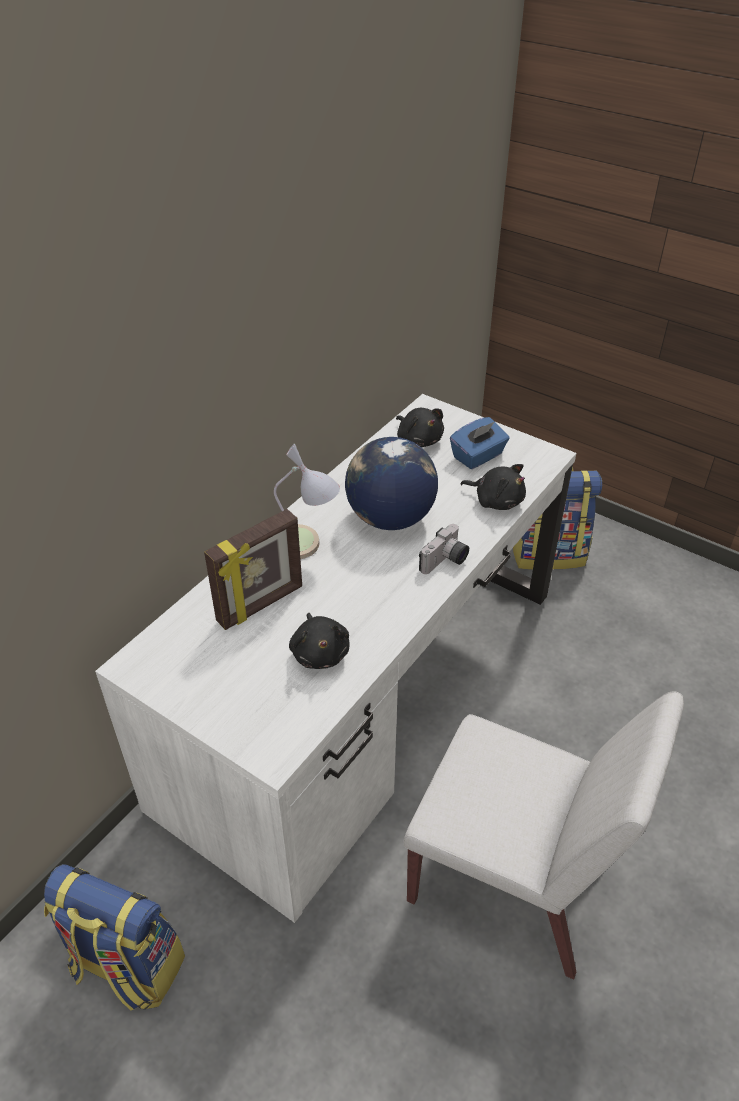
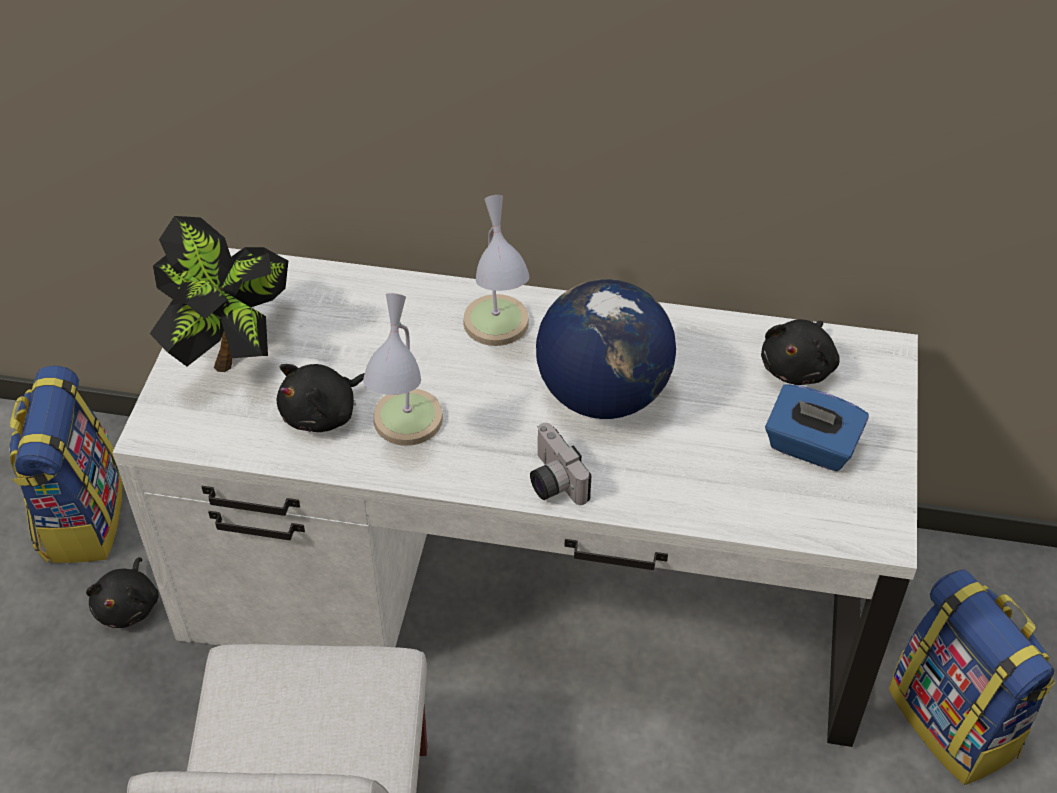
camera: 65 degrees right, 5 degrees up
(222, 687) = (231, 351): none -> potted plant
(261, 605) = (372, 332): picture frame -> none
(363, 615) = (404, 431): none -> table lamp
(445, 562) = (552, 481): camera -> camera turned 45 degrees clockwise
(496, 500) = (721, 499): black plush toy -> black plush toy (129, 606)

